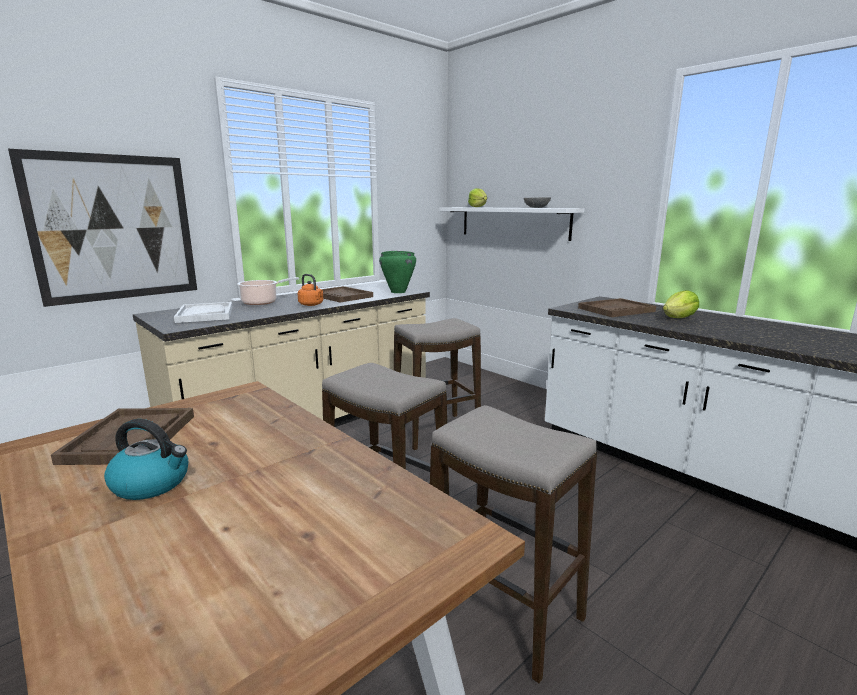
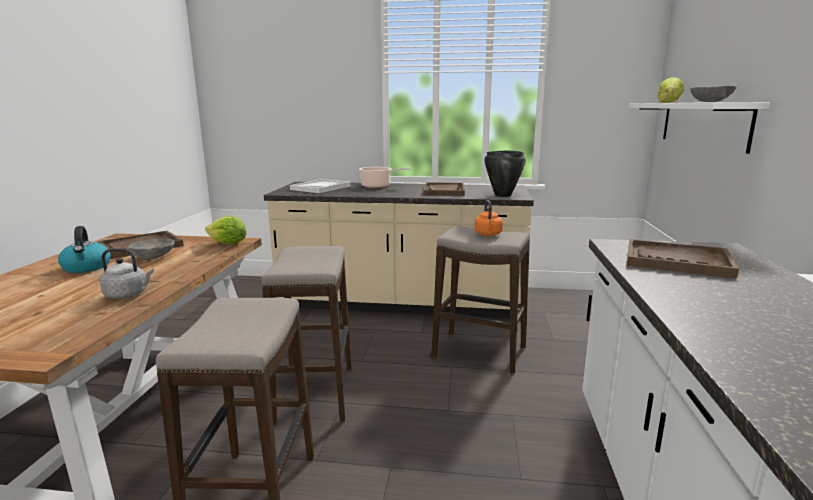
camera: 50 degrees right, 0 degrees up
(114, 228) = (299, 118): picture -> none
(209, 438) = (154, 258): none -> grey bowl
(312, 305) = (398, 193): orange kettle -> orange kettle (488, 234)
(336, 471) = (128, 295): none -> grey kettle
(398, 292) = (502, 195): green cooking pot -> black cooking pot
(679, 318) = (737, 295): lettuce -> lettuce (228, 244)

